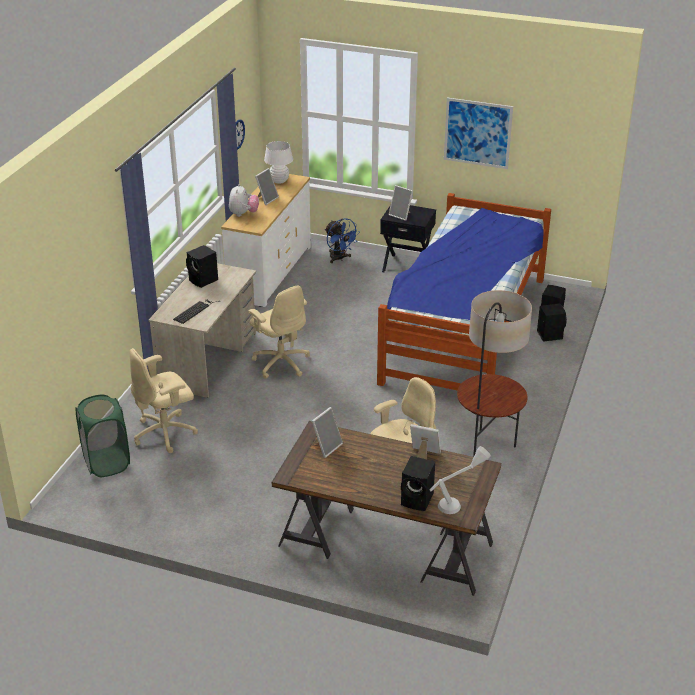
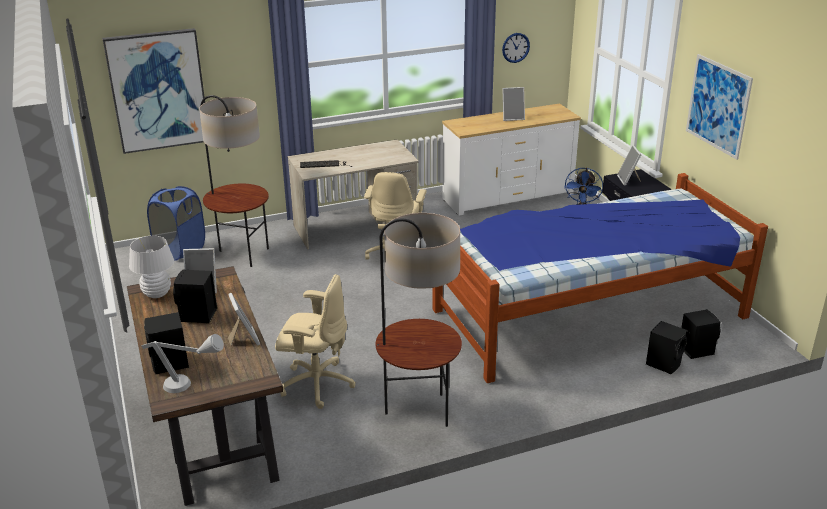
camera: 50 degrees right, 5 degrees down
(56, 308) = (158, 90): none -> picture
(106, 462) = (180, 250): green laundry basket -> blue laundry basket
(166, 433) = (242, 254): beige office chair -> floor lamp
(203, 280) = (370, 151): black speaker -> black speaker (197, 316)
(243, 214) = (475, 120): plush toy -> none
(279, 181) = (549, 111): white table lamp -> white table lamp (157, 294)

